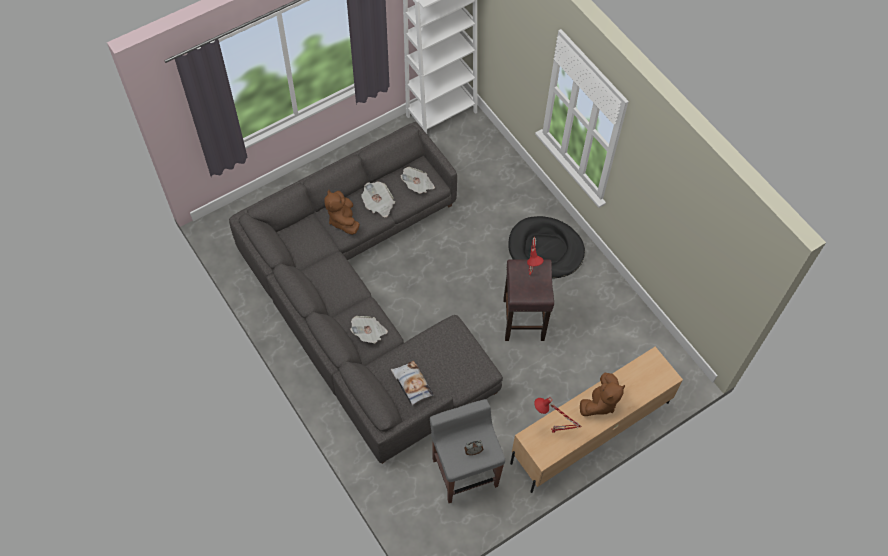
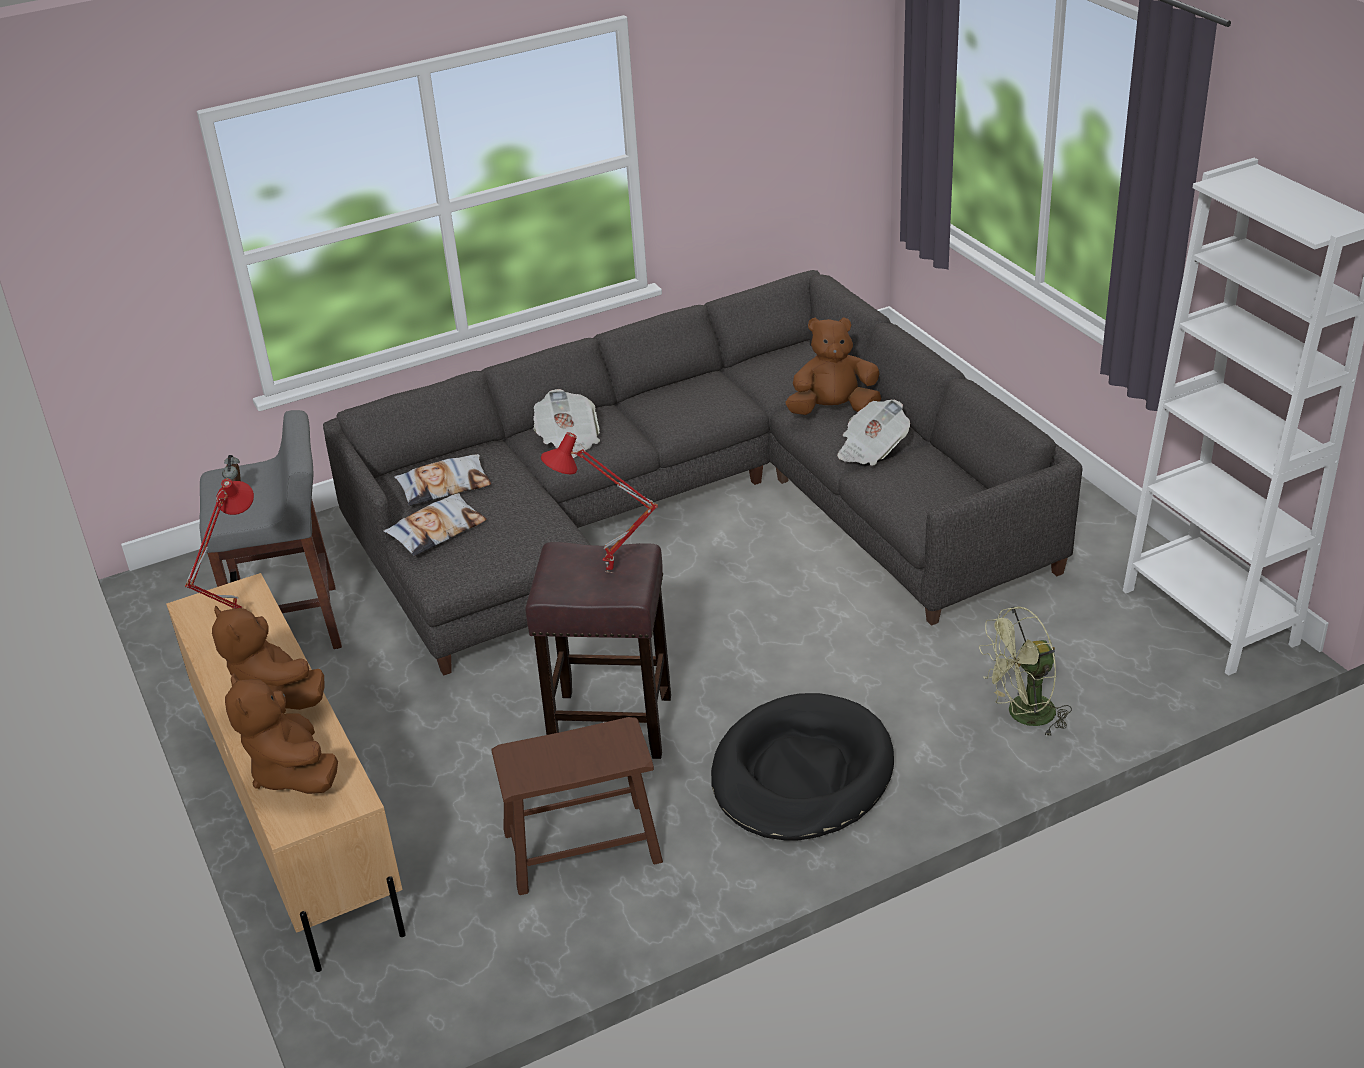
camera: 100 degrees right, 25 degrees down
(418, 185) = (921, 497): newspaper -> none
(449, 380) = (436, 531): none -> pillow
(505, 177) = (1023, 716): none -> green fan
(593, 321) = (582, 846): none -> brown stool
(642, 383) = (292, 772): none -> brown plush toy

